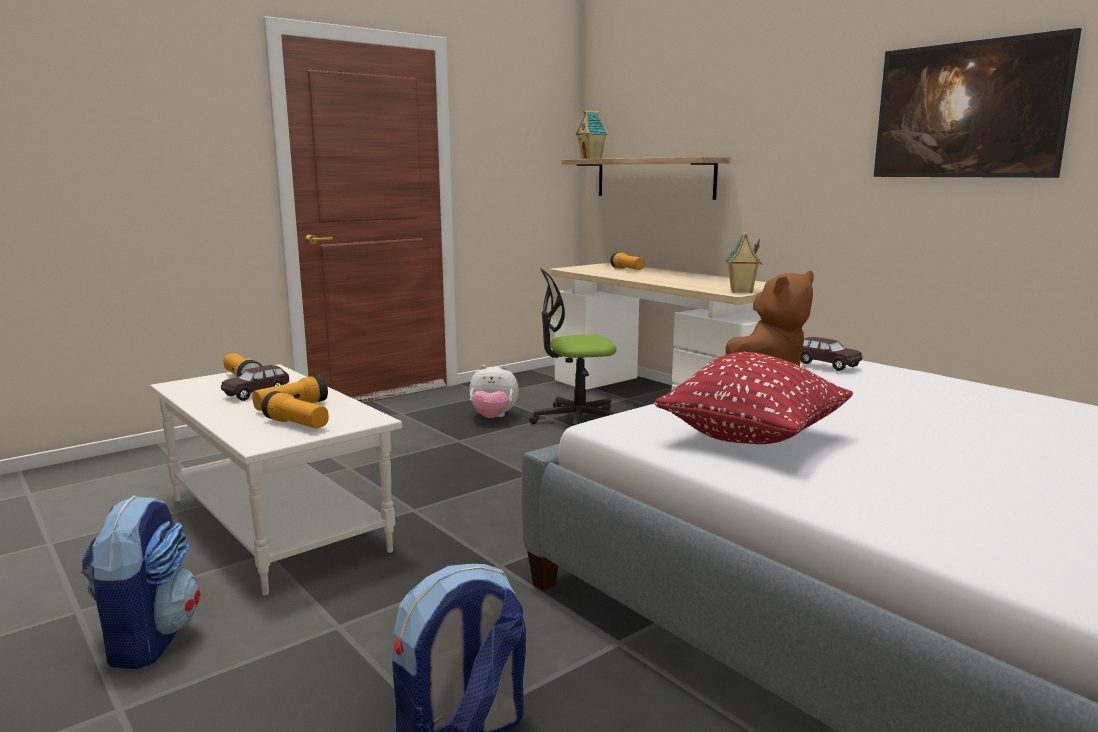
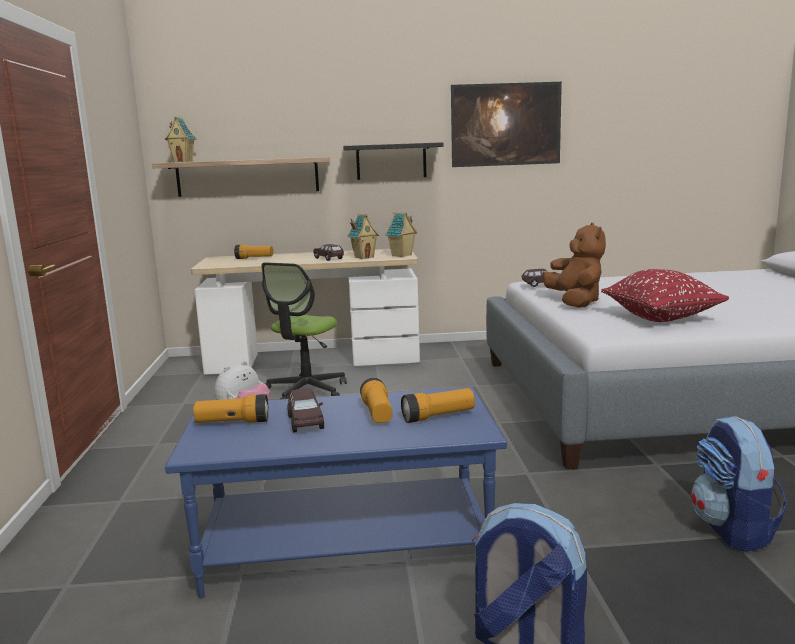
camera: 55 degrees left, 0 degrees up
(279, 524) = (347, 545): white coffee table -> blue coffee table
(671, 281) = (328, 258): none -> brown toy car
(702, 286) = (364, 257): none -> toy house
(797, 165) = (391, 161): none -> black shelf

